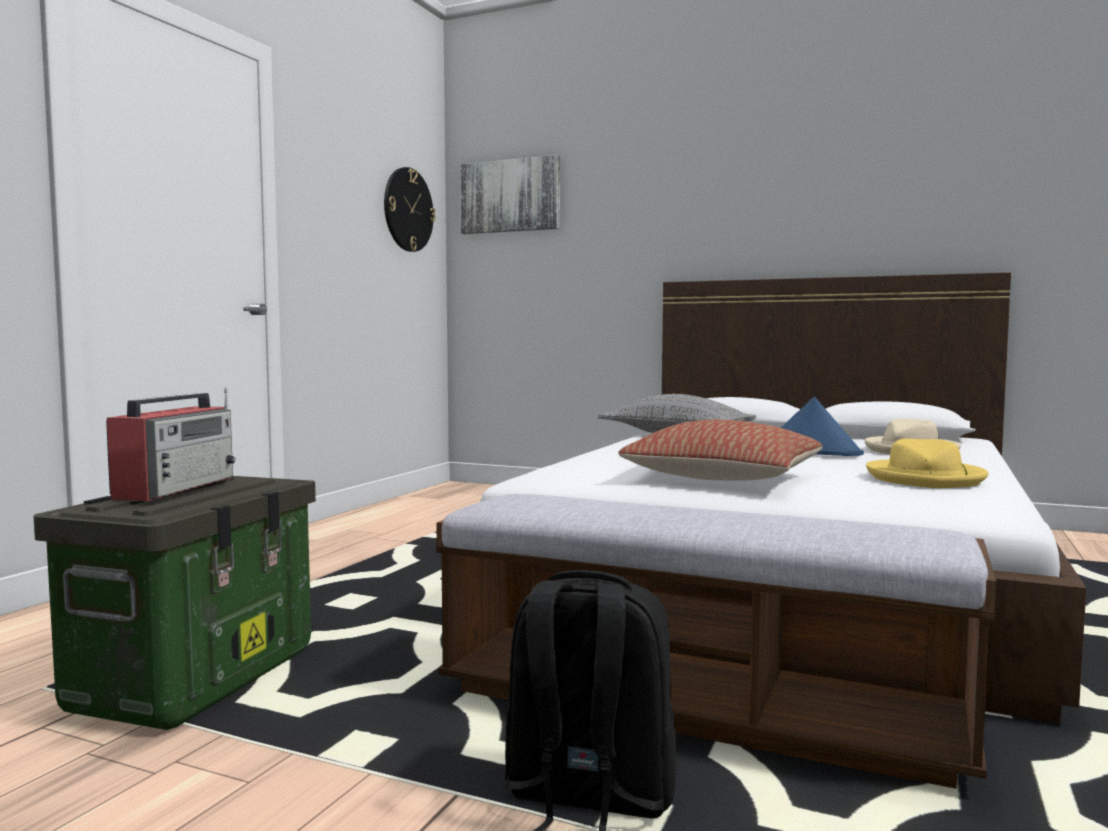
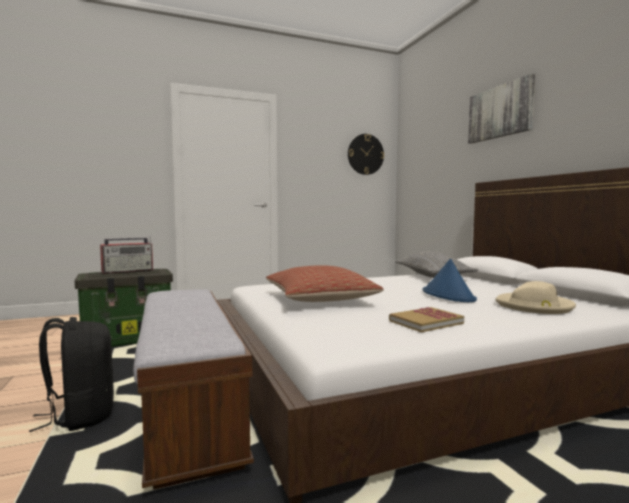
camera: 45 degrees right, 0 degrees up
(510, 196) = (418, 140): picture -> picture (500, 112)
(926, 479) = (426, 322): yellow hat -> book

